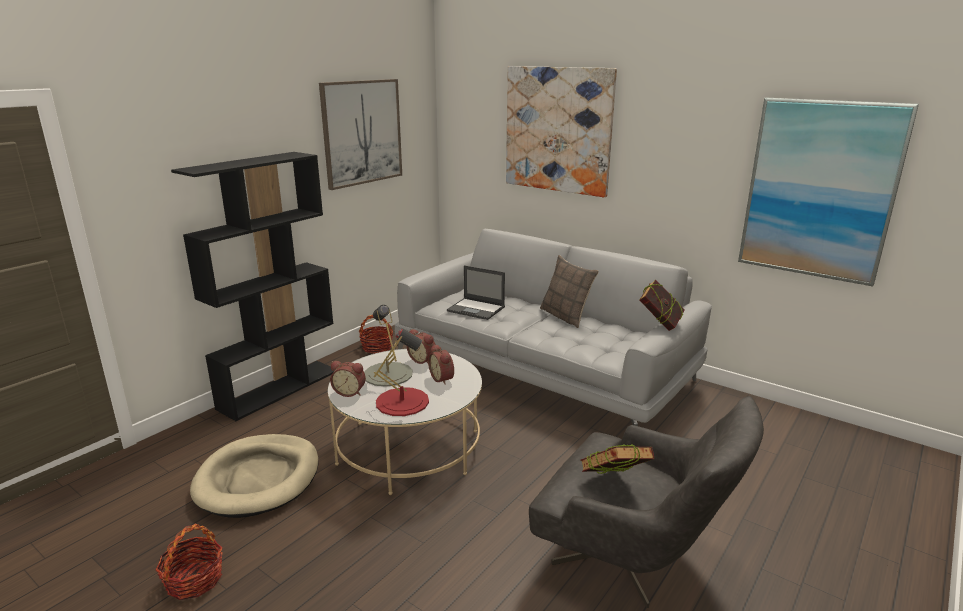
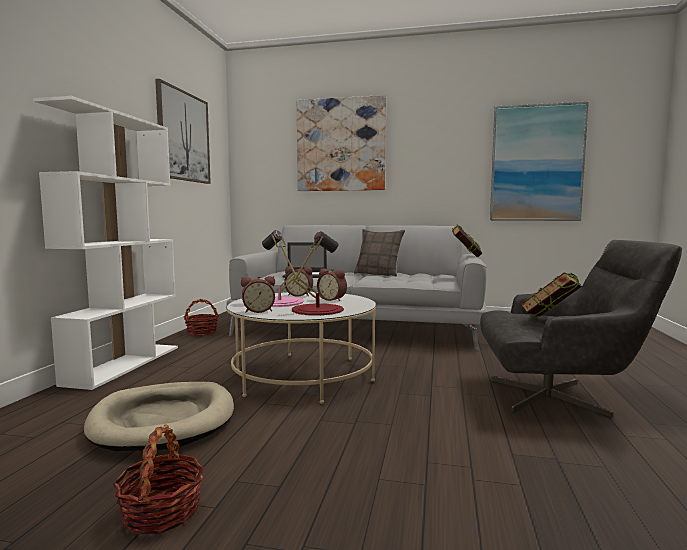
camera: 25 degrees left, 15 degrees down
(280, 389) = (124, 364): black bookcase -> white bookcase
(387, 374) = (279, 302): grey table lamp -> pink table lamp

